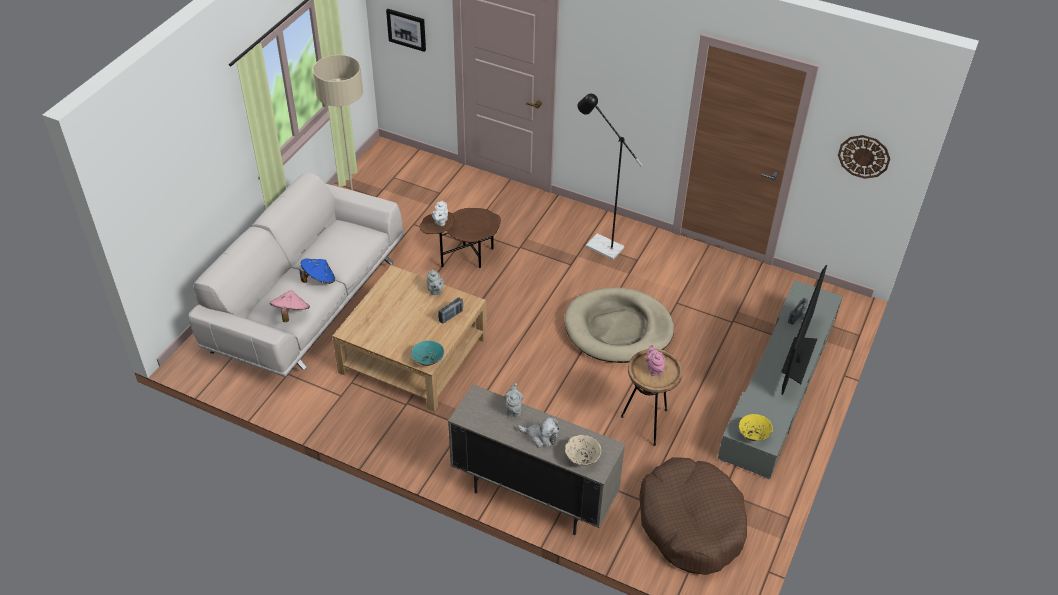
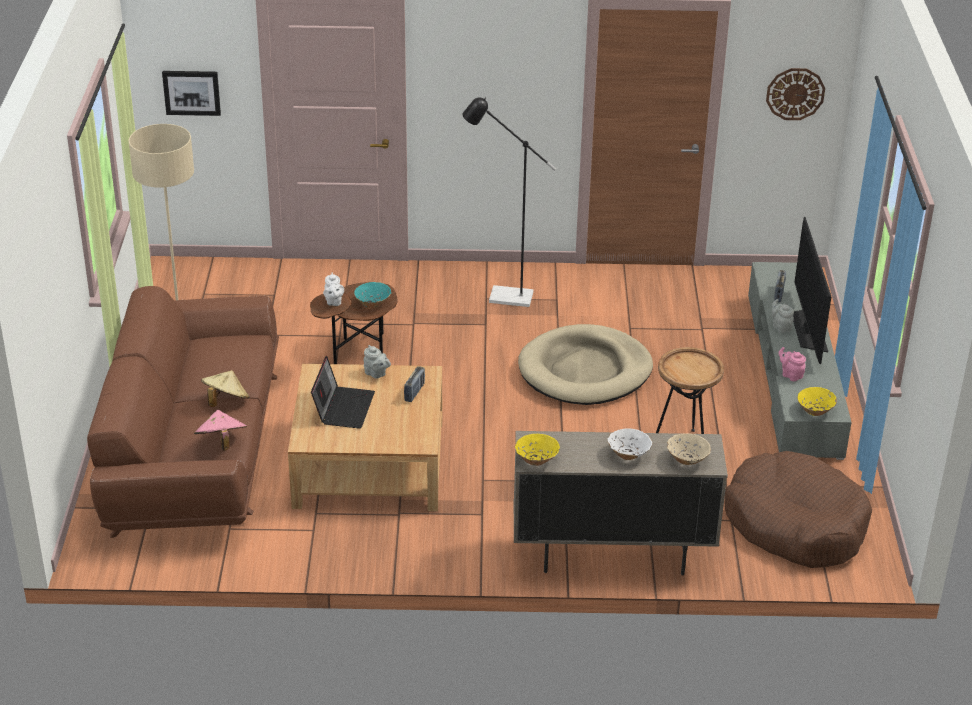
camera: 25 degrees left, 10 degrees down
(307, 301) = (194, 449): white sofa -> brown sofa
(319, 279) = (226, 401): blue hat -> beige hat
(393, 311) = (343, 407): none -> laptop
(428, 360) = (422, 442): turquoise bowl -> turquoise bowl (372, 304)
(469, 416) = (536, 460): none -> yellow bowl
(513, 409) = (579, 439): grey teapot -> grey teapot (780, 327)
(540, 436) = (628, 454): plush toy -> white bowl
(654, 369) = (689, 367): pink teapot -> pink teapot (790, 375)

